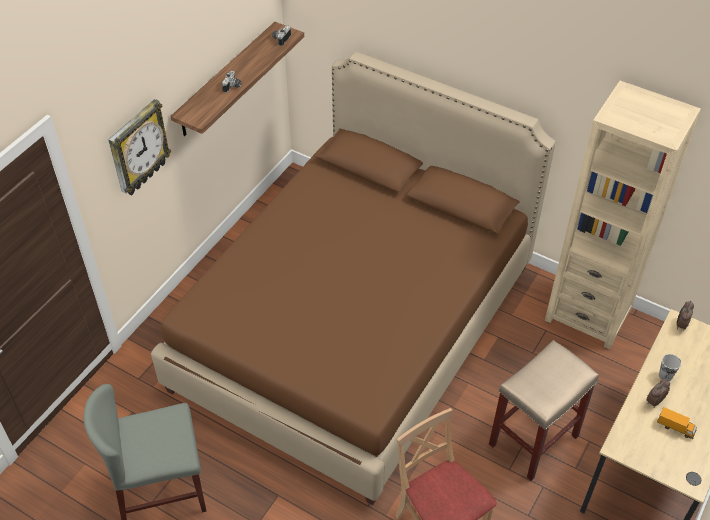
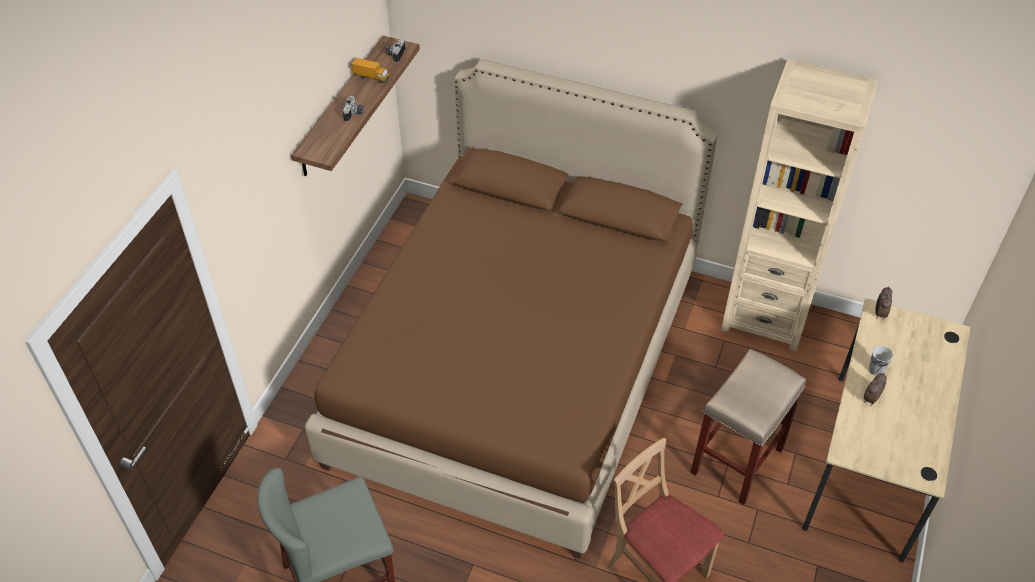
camera: 10 degrees left, 0 degrees up
(138, 148) = (262, 196): wall clock -> none
(675, 428) = (898, 423): toy truck -> toy truck (371, 77)

